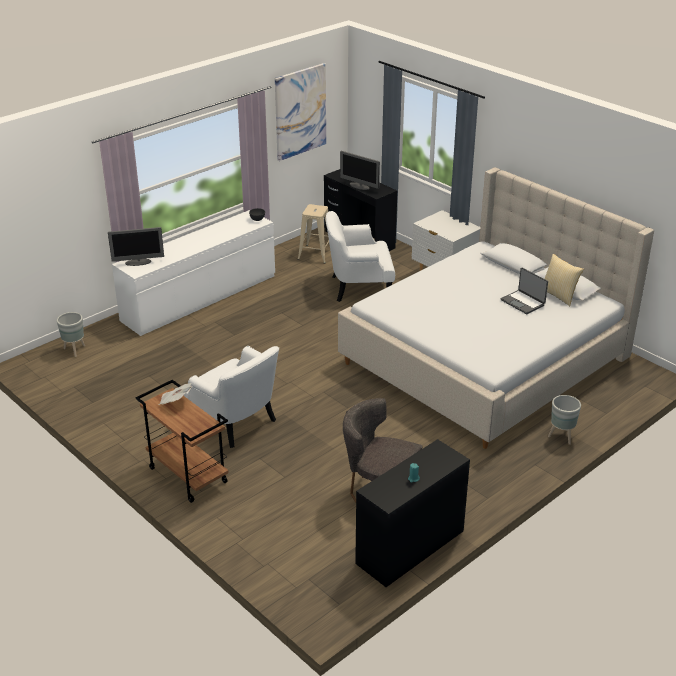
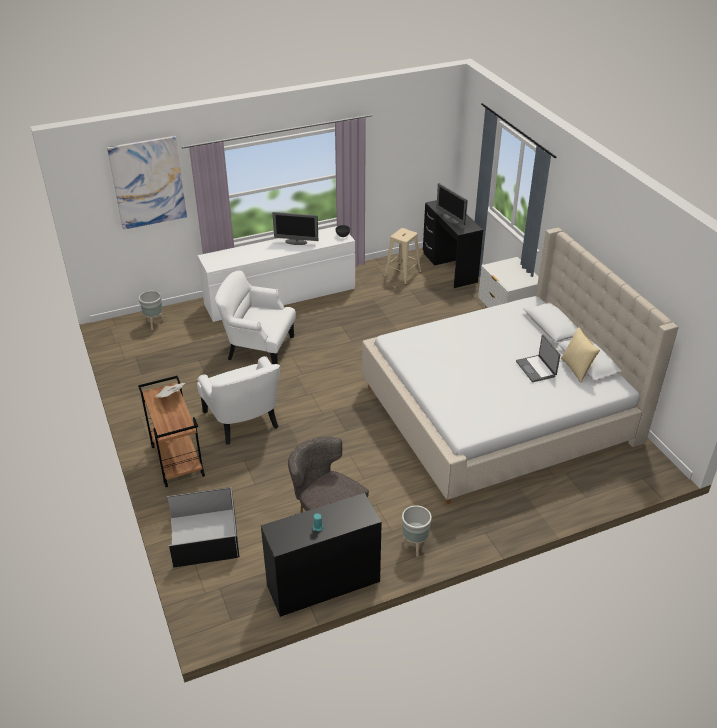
camera: 20 degrees right, 5 degrees up
(138, 262) = (219, 258): monitor -> monitor (296, 242)
(262, 537) = (204, 536): none -> black storage box
(300, 111) = (406, 141): picture -> picture (148, 182)
(358, 287) = (422, 314): white armchair -> white armchair (258, 348)
(561, 437) = (527, 511): grey planter -> grey planter (414, 546)

